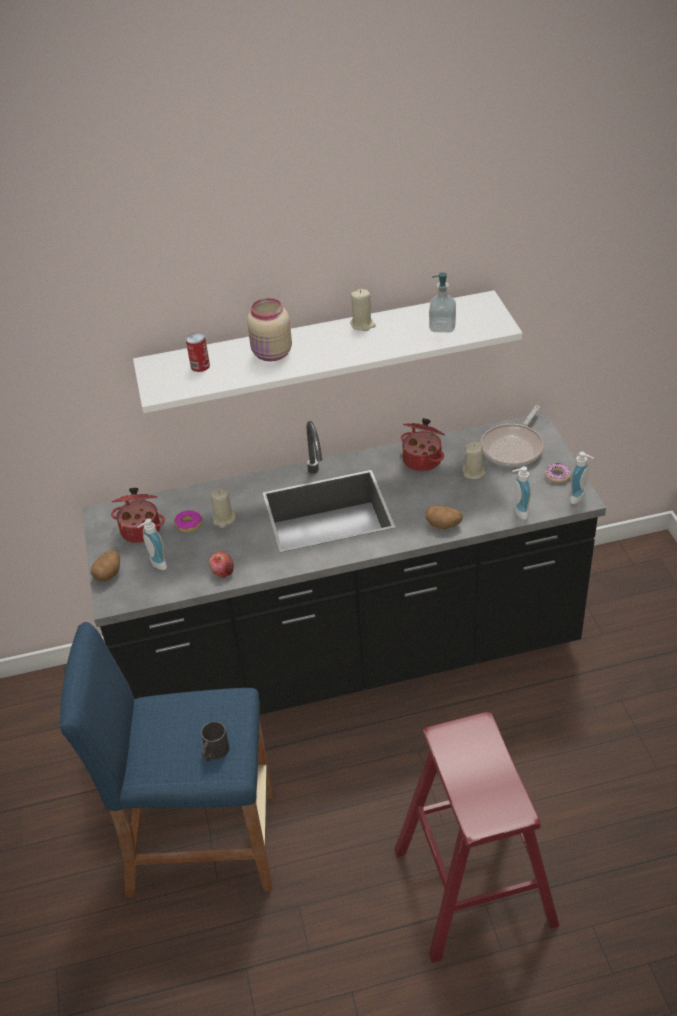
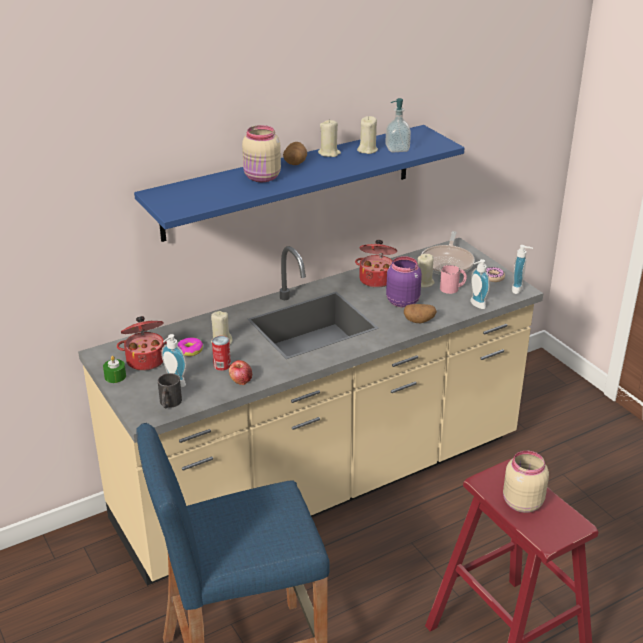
camera: 20 degrees left, 10 degrees down
(104, 545) = (115, 376): none -> green candle
(108, 574) = (130, 397): potato -> potato (295, 163)
(200, 366) = (201, 191): can -> can (222, 365)
(214, 753) = (282, 534): black mug -> black mug (169, 403)
(320, 350) = (289, 182): white shelf -> blue shelf
(351, 659) = (321, 482): black counter -> beige counter
(407, 324) = (367, 150): none -> beige candle
(437, 494) = (402, 301): none -> purple jar
(471, 770) = (521, 502): none -> beige jar
(503, 484) = (453, 288): none -> pink mug

